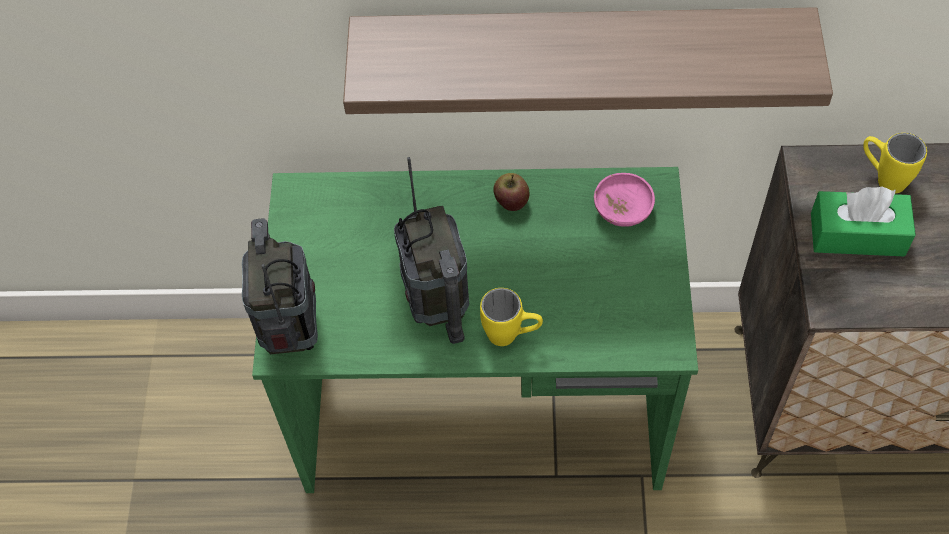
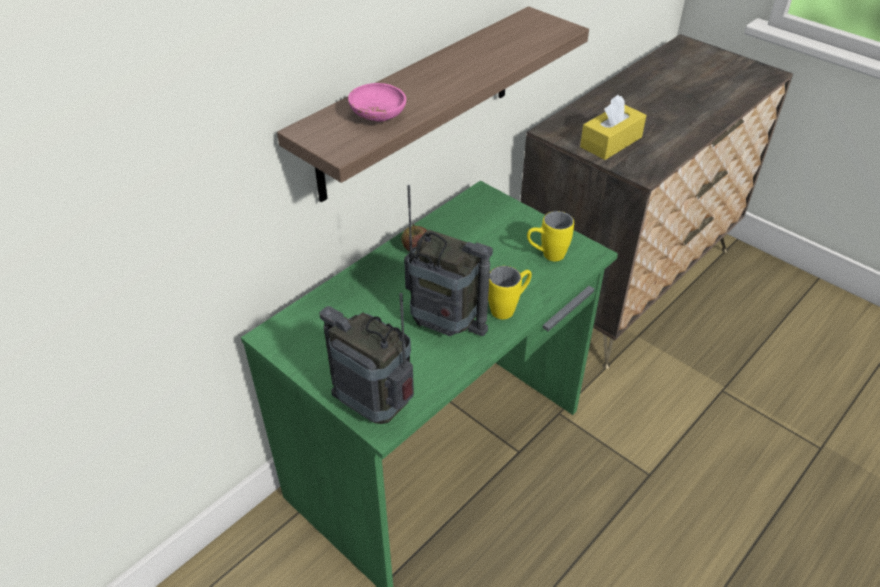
camera: 50 degrees left, 15 degrees down
(623, 209) = (481, 214): pink bowl -> pink bowl (378, 116)
(857, 234) = (611, 142): green tissue box -> yellow tissue box
(882, 178) = (587, 116): yellow mug -> yellow mug (546, 255)

